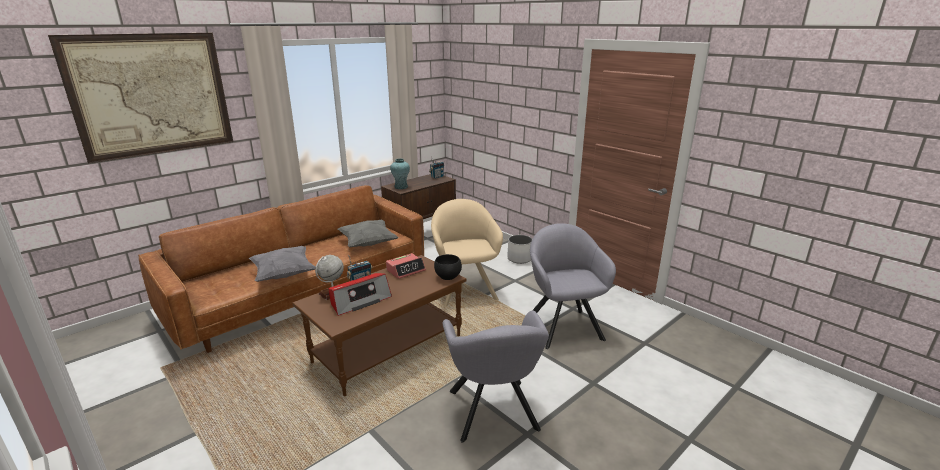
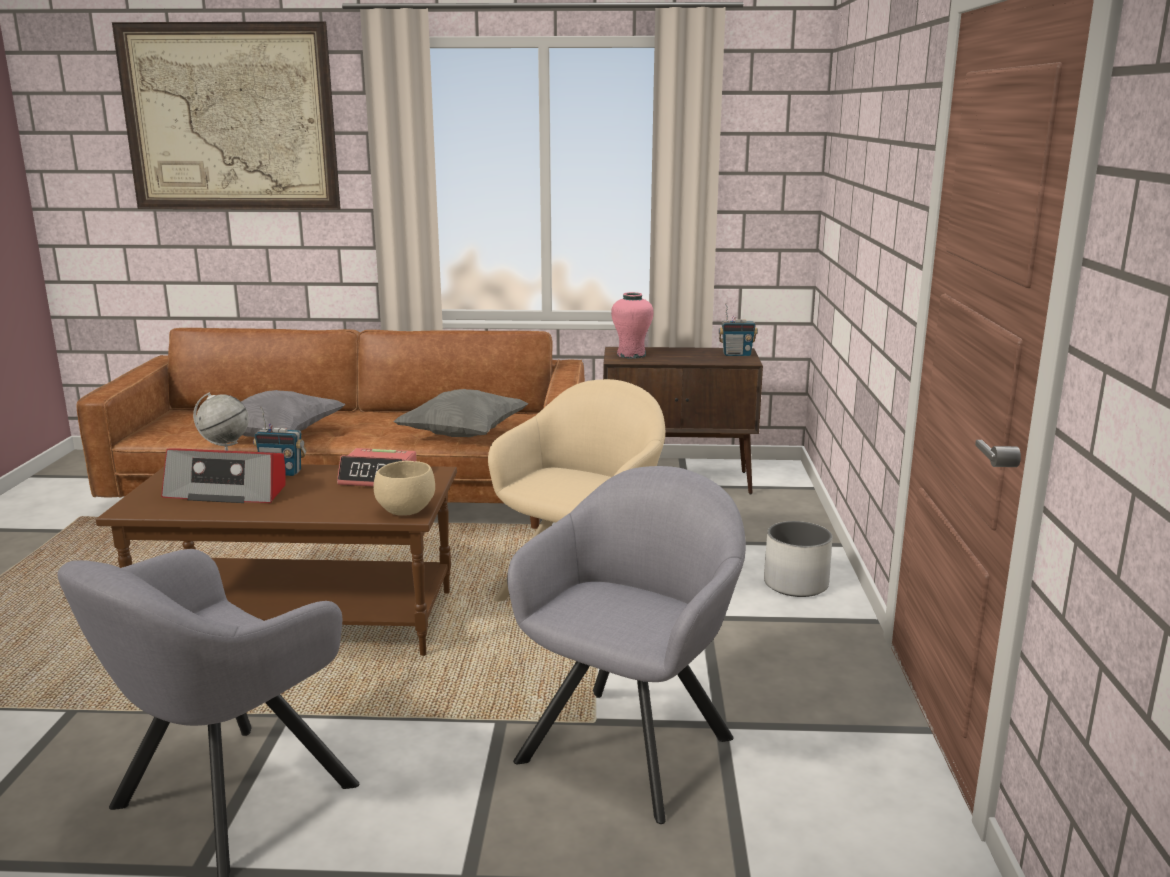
camera: 45 degrees right, 5 degrees down
(401, 187) = (631, 355): turquoise vase -> pink vase
(447, 277) = (404, 511): black bowl -> beige bowl

